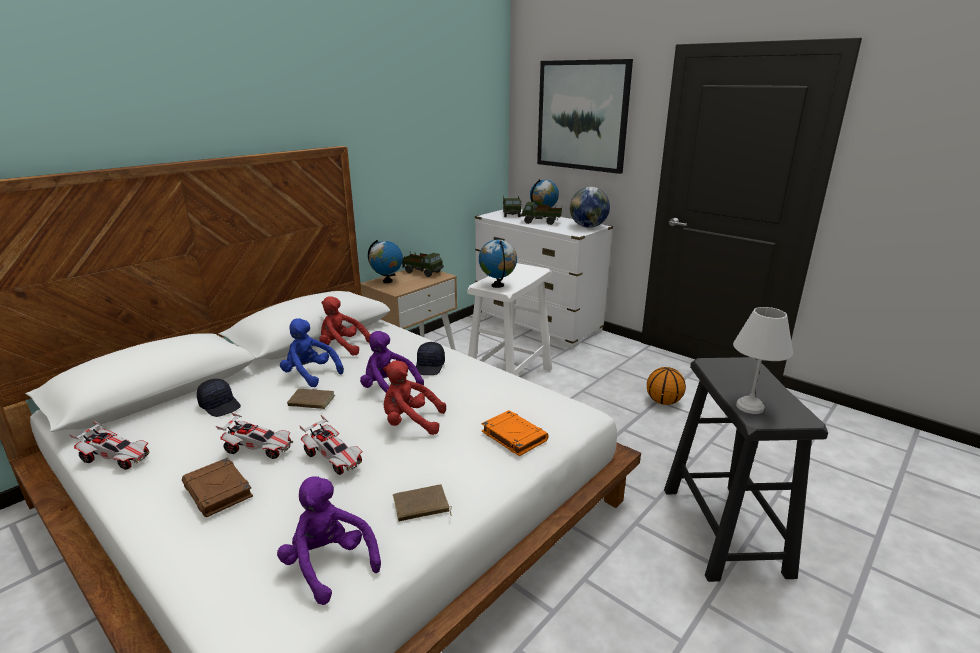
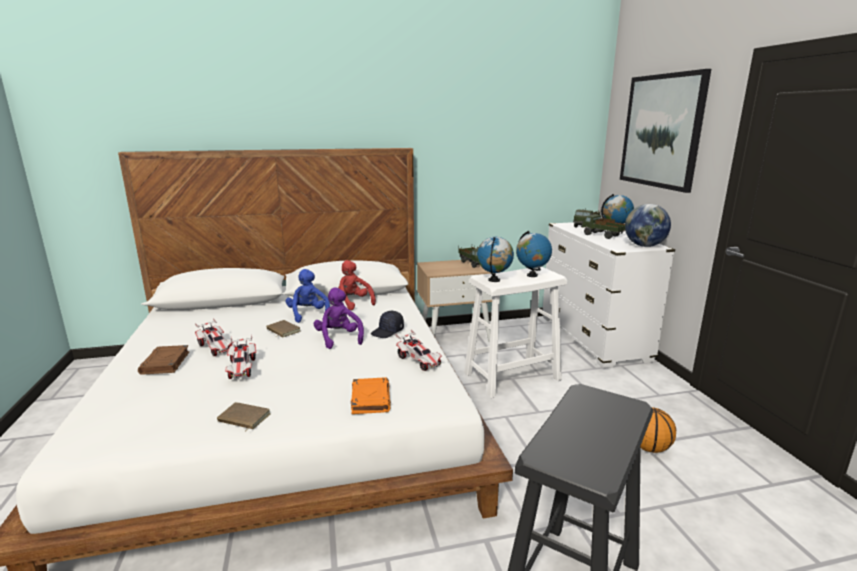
camera: 35 degrees right, 5 degrees down
(116, 458) = (156, 329): toy car -> toy car (419, 361)
(220, 405) = (238, 318): black cap -> none
(329, 564) = (151, 428): purple plush toy -> none
(387, 281) = (438, 265): globe -> globe (532, 275)
(410, 422) = (319, 364): red plush toy -> none
(749, 406) = (556, 442): white table lamp -> none

